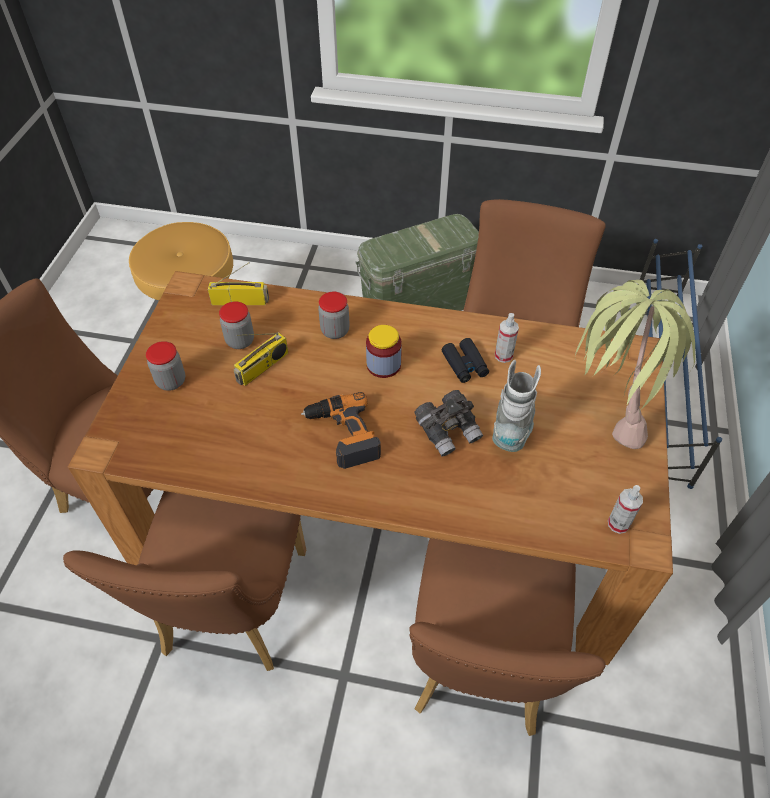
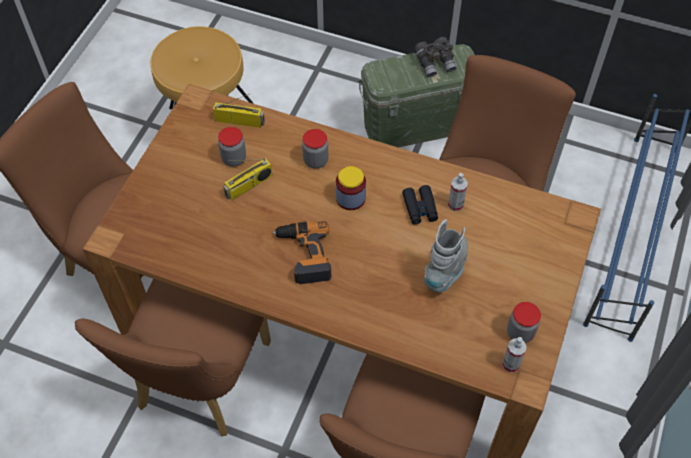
camera: 10 degrees right, 5 degrees up
(171, 381) = (172, 187): jar -> jar (520, 333)
(448, 431) = (392, 265): grey binoculars -> grey binoculars (435, 63)
(608, 412) = (531, 269): potted plant -> none

